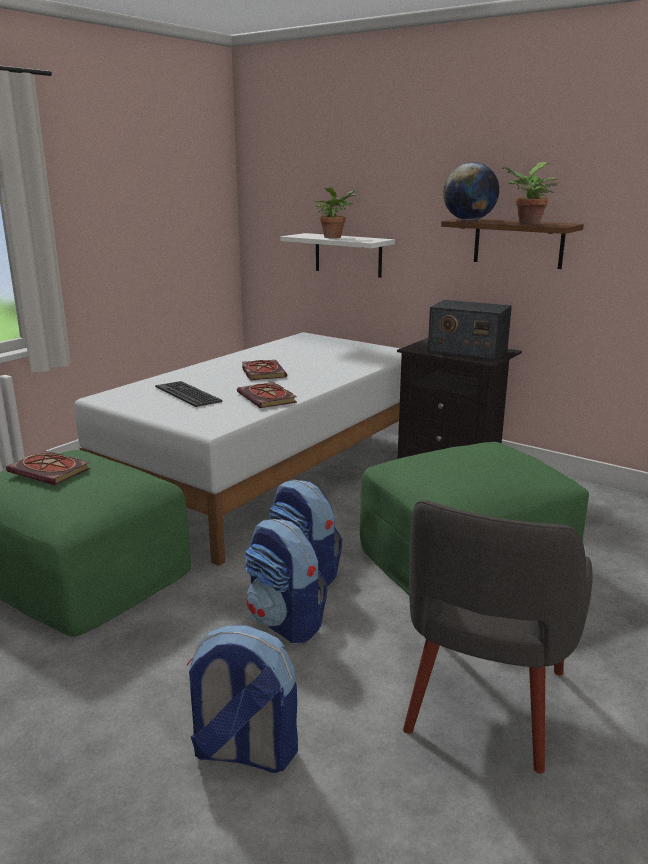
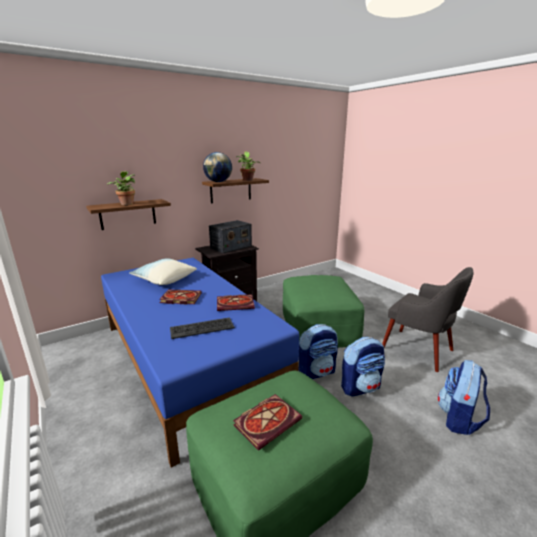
camera: 70 degrees left, 0 degrees up
(273, 473) = (189, 359): white bed -> blue bed
(315, 355) = (164, 279): none -> pillow
(348, 255) = (128, 214): white shelf -> brown shelf

